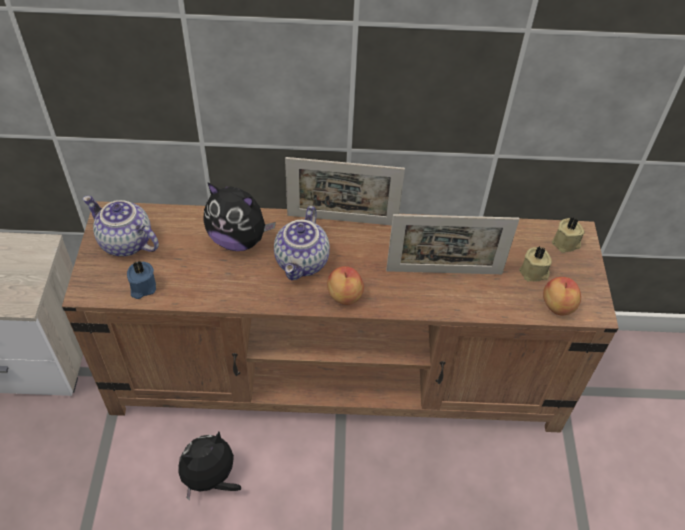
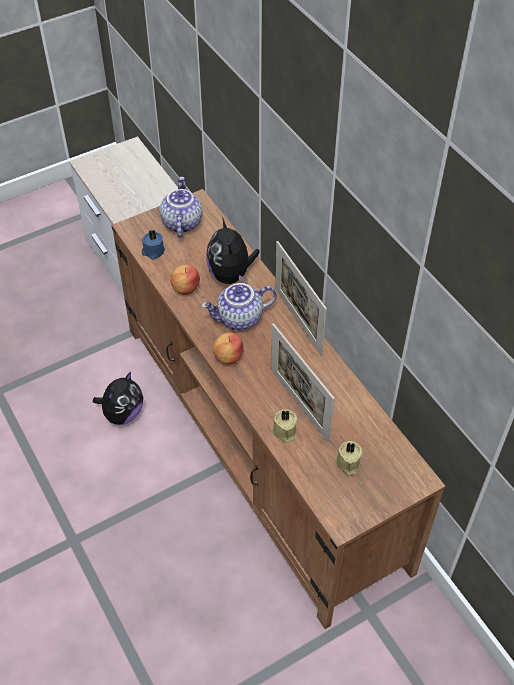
camera: 60 degrees right, 0 degrees up
(211, 479) = (122, 414): plush toy -> plush toy turned 105 degrees clockwise
(557, 306) = (325, 493): apple -> apple (185, 288)
(566, 243) = (400, 474): beige candle -> beige candle (284, 432)

